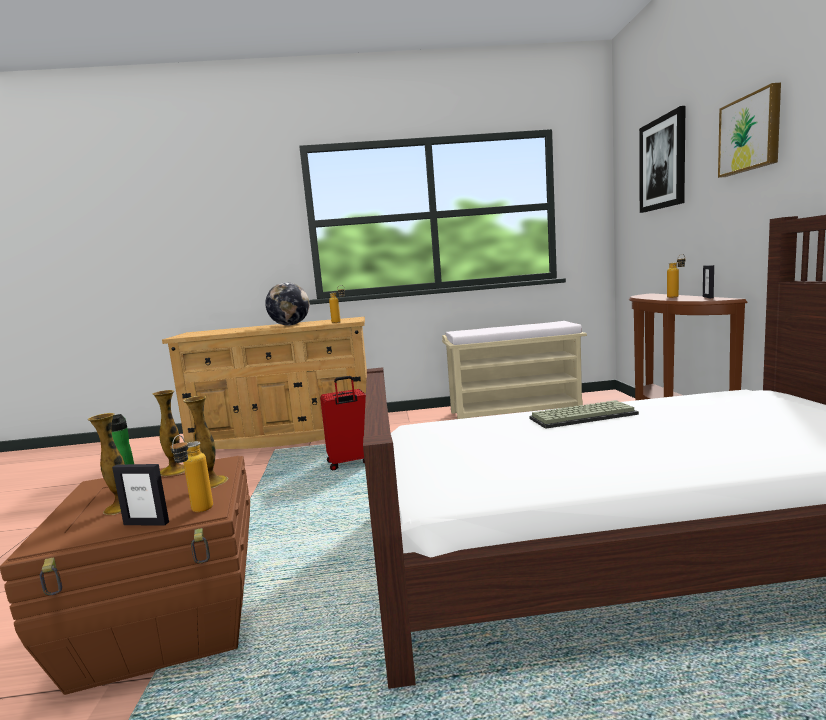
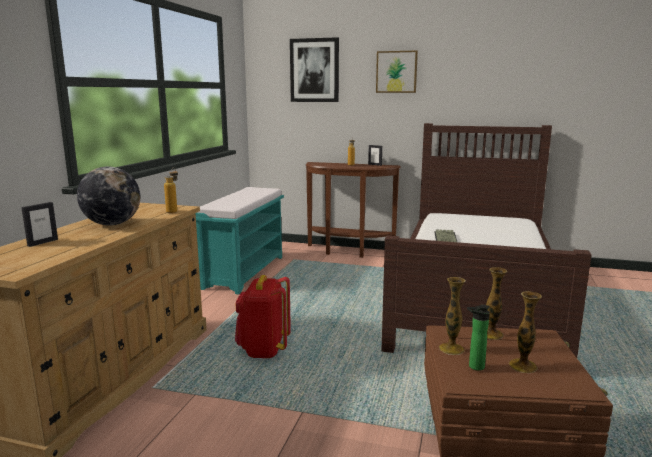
camera: 70 degrees left, 5 degrees up
(146, 523) = (558, 353): picture frame -> picture frame (42, 242)
(197, 512) = (545, 338): bottle -> none
(350, 463) = (263, 350): red suitcase -> red backpack
(515, 411) = (244, 271): beige bench -> turquoise bench

